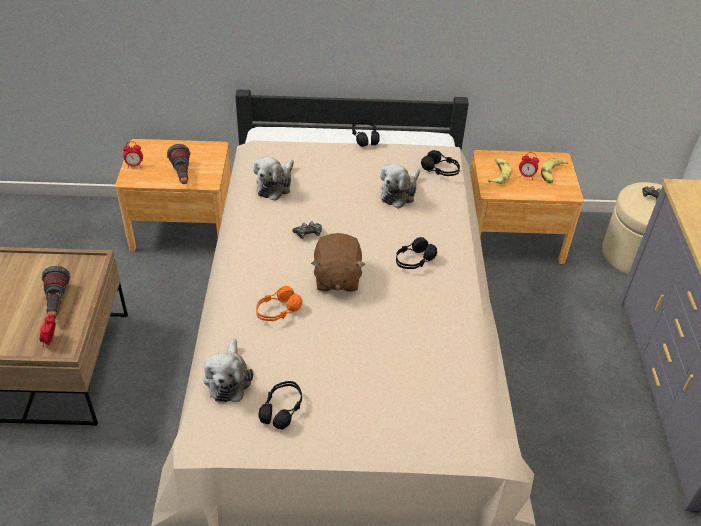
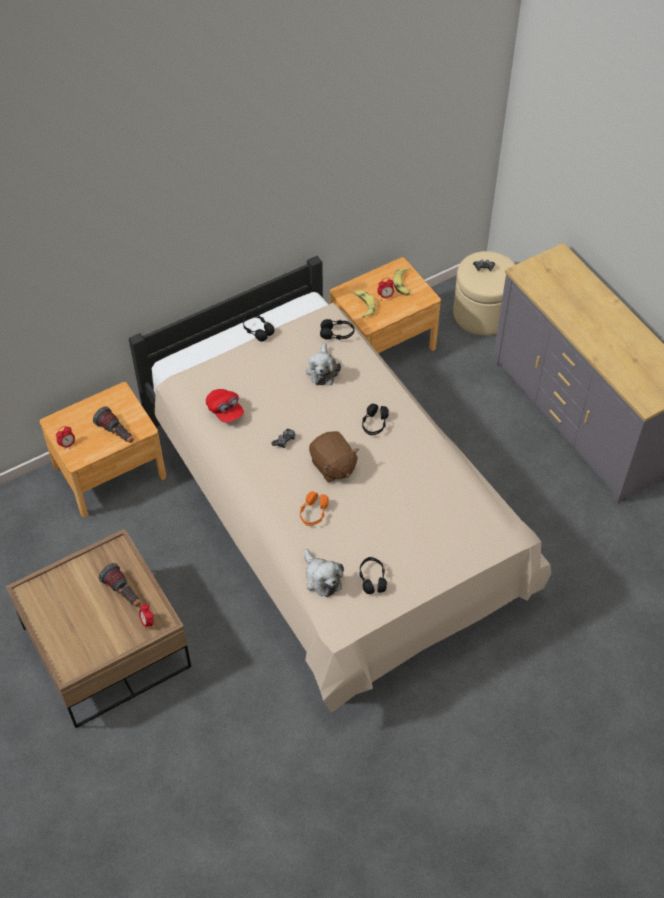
camera: 30 degrees left, 10 degrees up
(275, 185) = (225, 411): plush toy -> red cap

